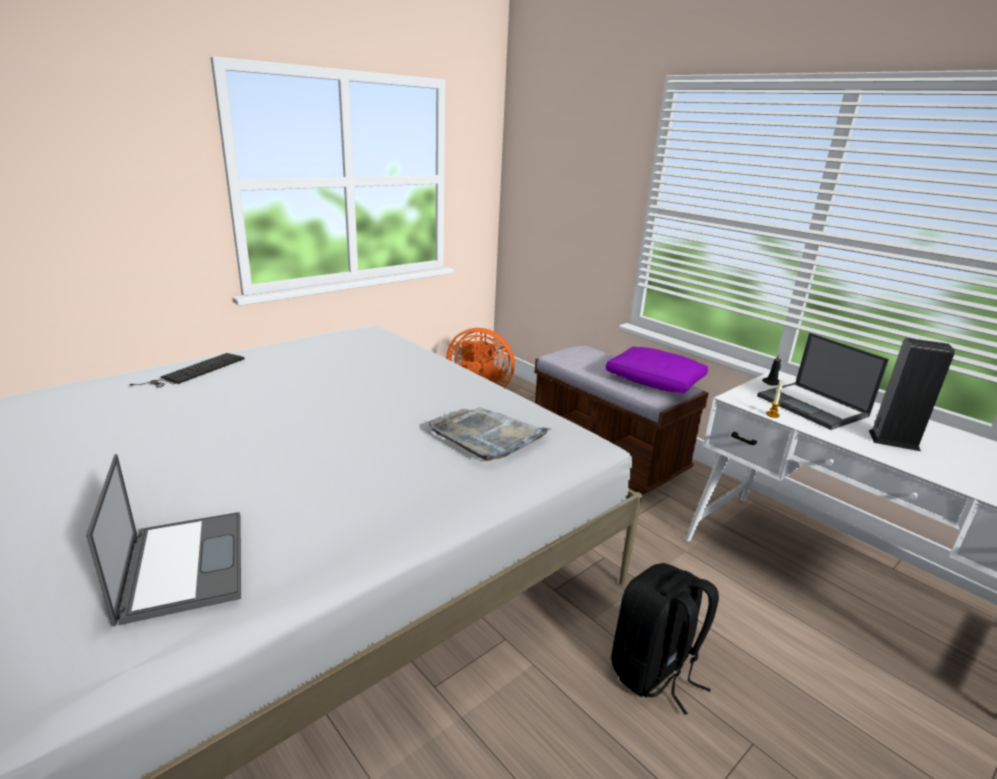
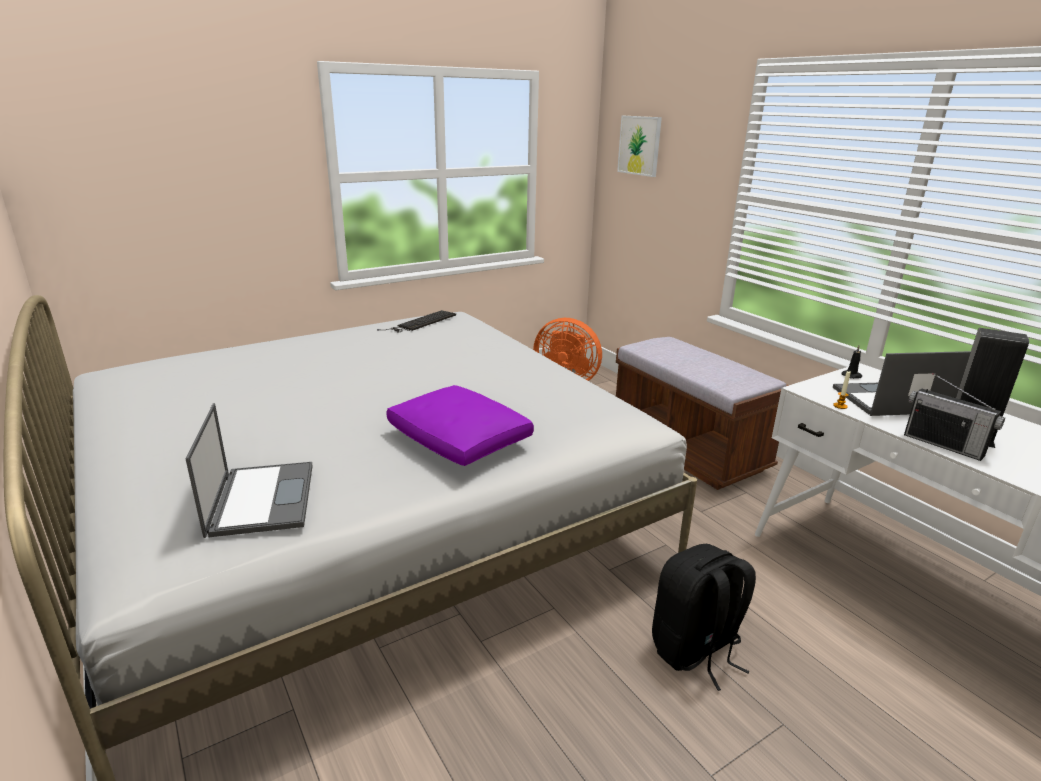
camera: 10 degrees right, 0 degrees up
(194, 371) = (290, 347): keyboard -> keyboard (420, 322)
(487, 435) = (543, 412): grey tray -> none
(546, 158) = (639, 145): none -> picture
(653, 381) = (734, 373): purple pillow -> purple pillow (458, 439)
(813, 406) = (889, 400): laptop -> laptop turned 105 degrees clockwise
(876, 450) = (943, 445): none -> radio

